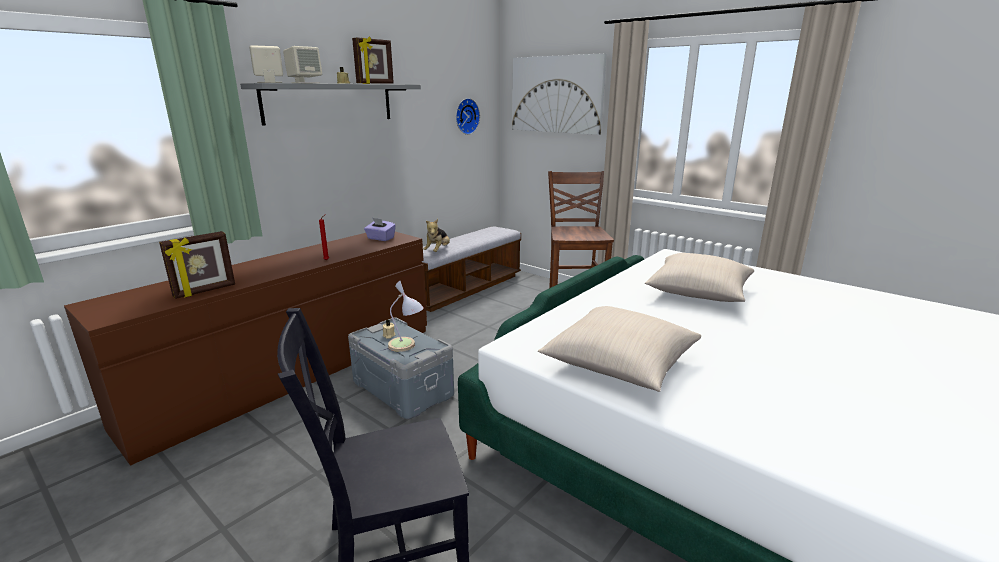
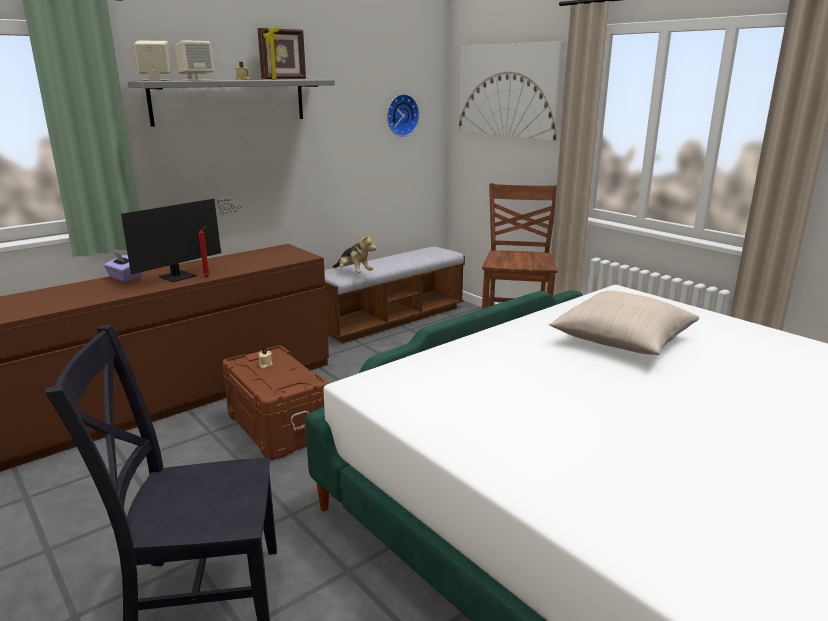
camera: 10 degrees right, 0 degrees up
(205, 291) = (68, 303): picture frame -> none
(303, 260) = (183, 275): none -> monitor
(380, 238) = (277, 255): purple tissue box -> purple tissue box (124, 278)
(403, 388) = (279, 426): grey storage box -> brown storage box
(407, 346) = (279, 378): table lamp -> none
(438, 251) = (354, 273): plush toy -> plush toy turned 75 degrees counterclockwise
(620, 364) = (471, 415): beige pillow -> none

